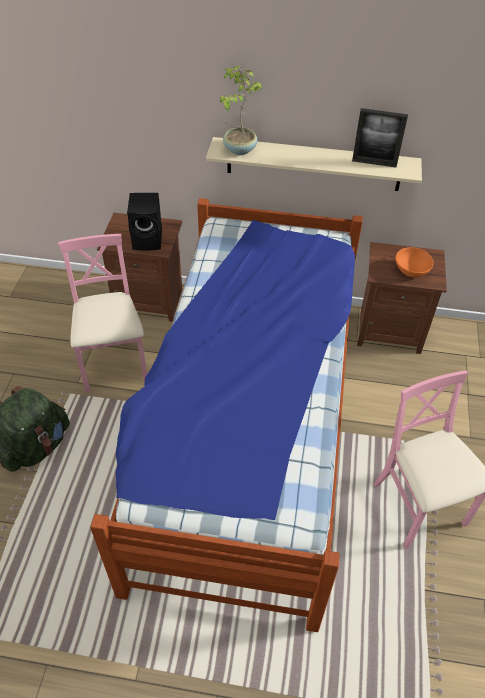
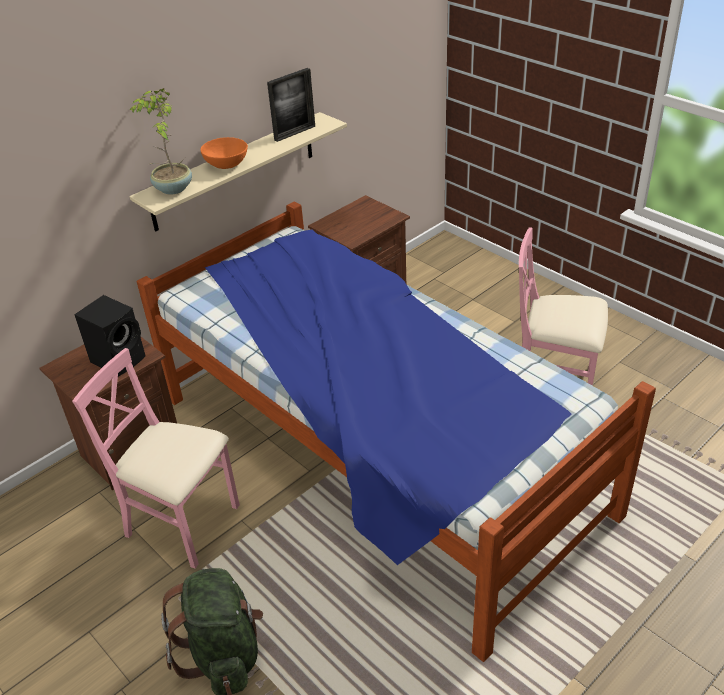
camera: 50 degrees left, 10 degrees down
(411, 271) = (368, 221): orange bowl -> orange bowl (226, 164)

